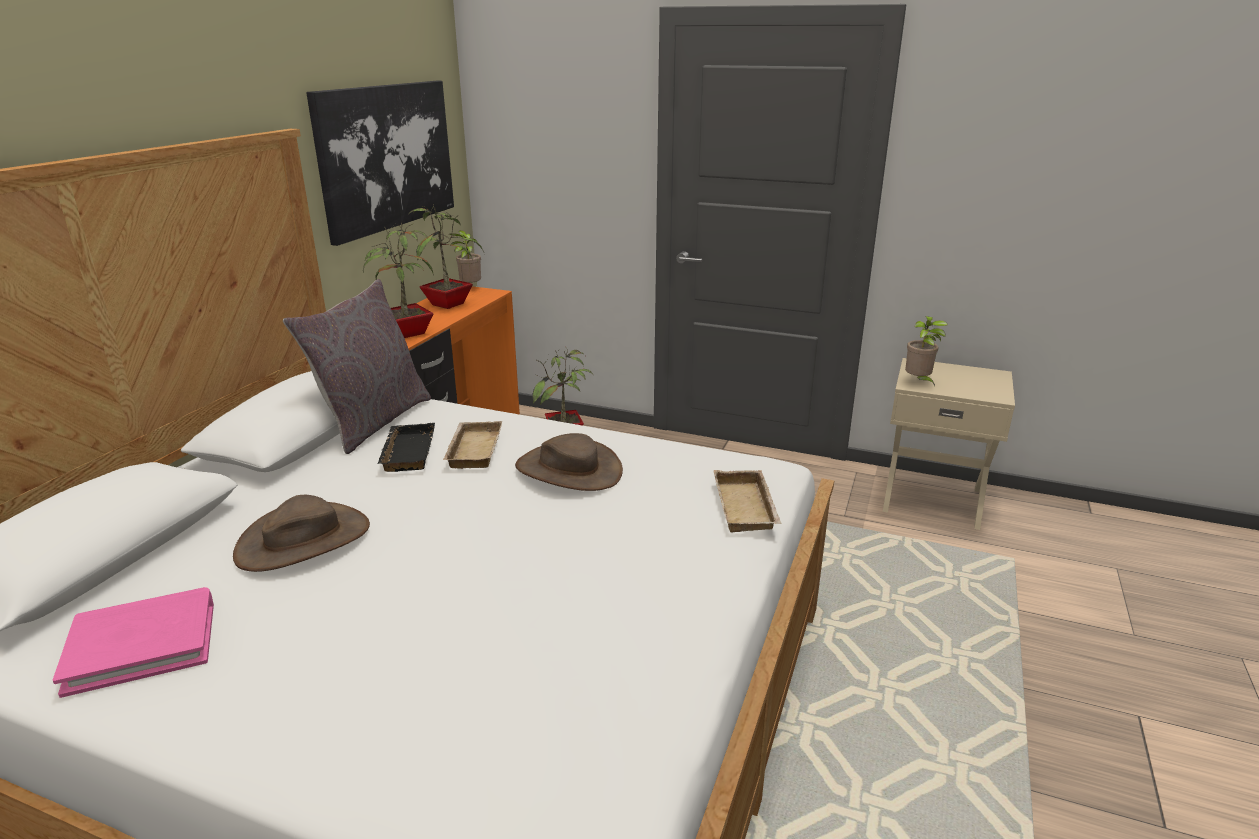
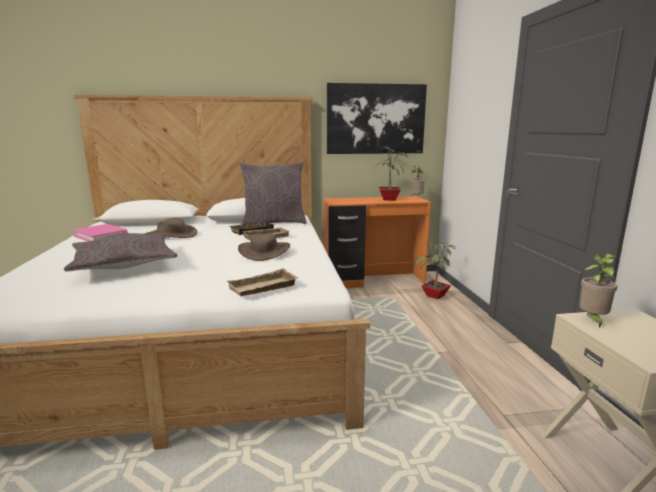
camera: 60 degrees right, 10 degrees down
(405, 334) = (343, 201): potted plant -> none
(491, 618) = (124, 263): none -> grey pillow

